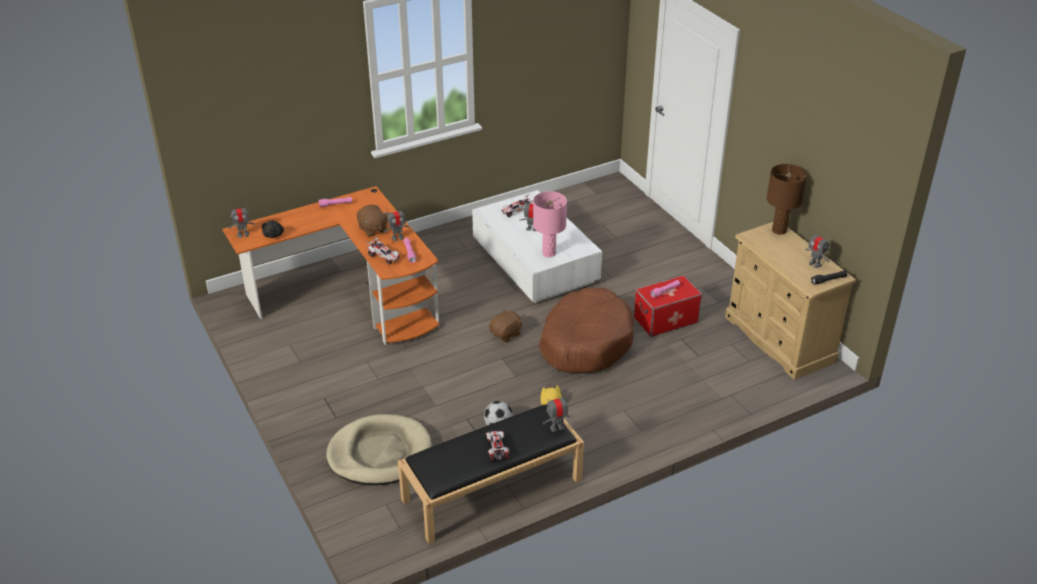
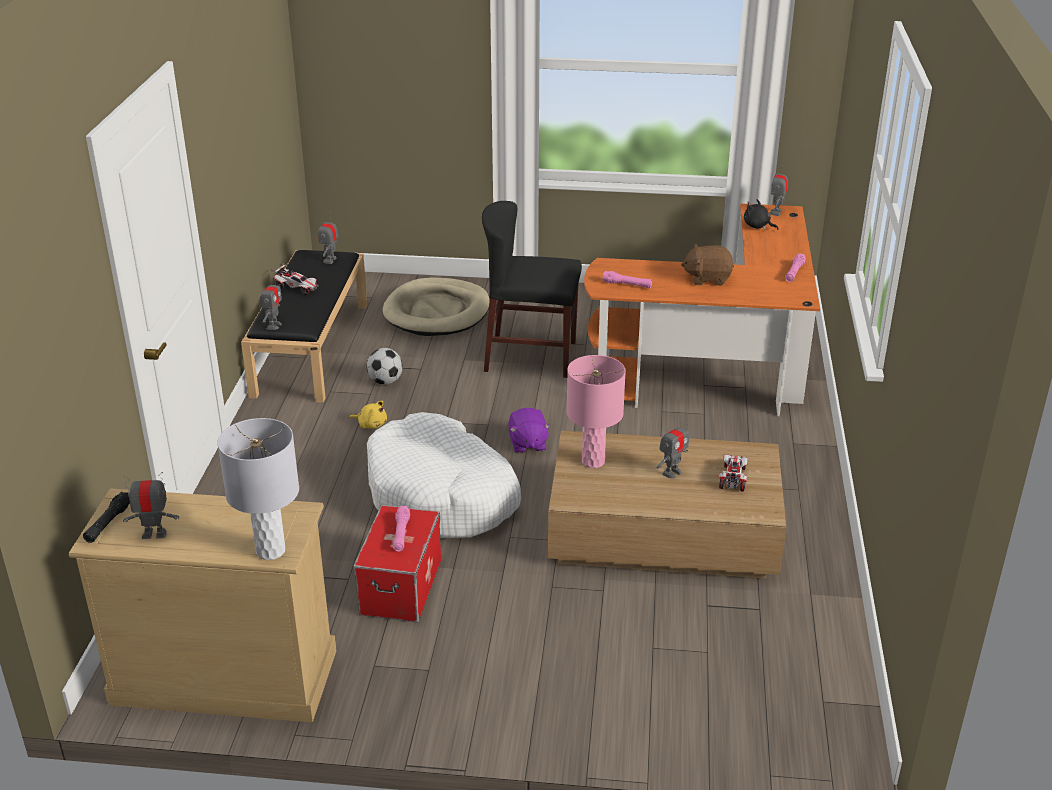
camera: 125 degrees right, 5 degrees down
(384, 257) = (637, 269): toy car -> none
(397, 238) = (670, 287): toy robot -> toy robot (330, 260)
(404, 377) = (531, 356): none -> black chair
(506, 334) = (527, 444): brown plush toy -> purple plush toy
(535, 262) = (662, 532): white coffee table -> brown coffee table
(585, 342) = (441, 495): brown dog bed -> white dog bed
(779, 230) = (271, 551): brown table lamp -> grey table lamp

